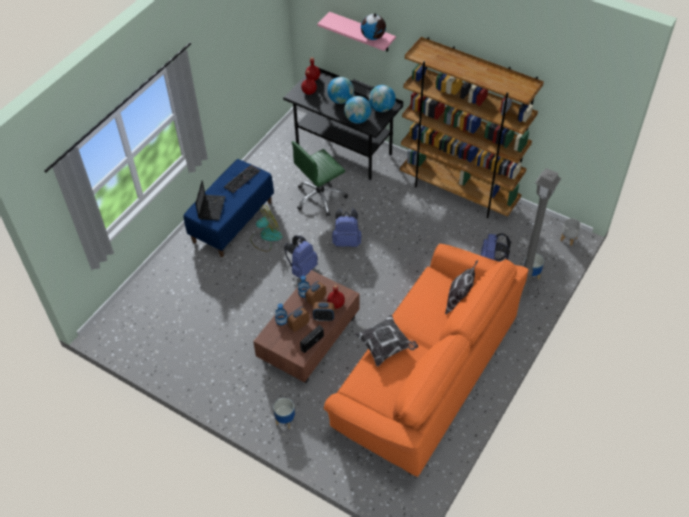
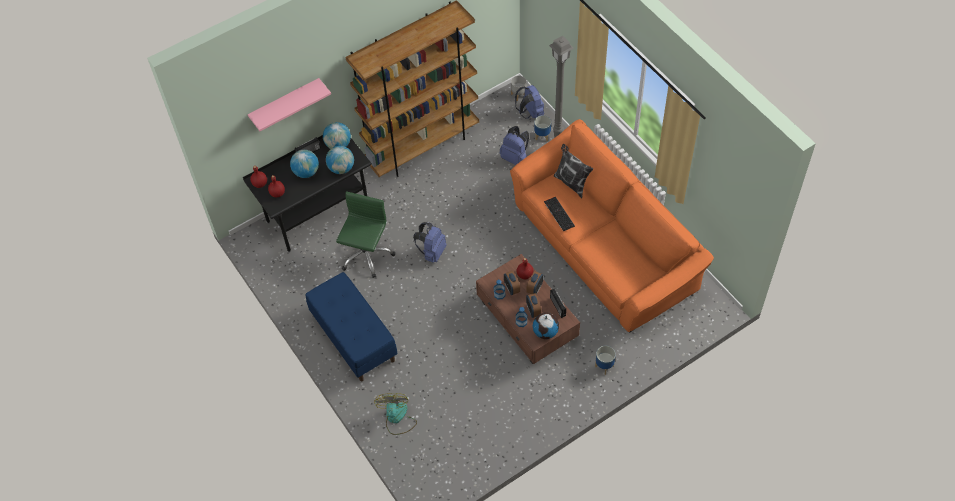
camera: 65 degrees left, 5 degrees up
(211, 207) = (359, 334): laptop -> none
(242, 178) = (335, 297): keyboard -> keyboard (558, 214)
(266, 237) = (390, 316): fan -> fan (397, 418)
(302, 268) = (445, 299): blue backpack -> blue backpack (530, 113)
(320, 197) = (366, 255): green office chair -> green office chair turned 150 degrees counterclockwise
(373, 37) = (309, 94): globe -> globe (545, 332)
(385, 346) = (593, 251): pillow -> none

